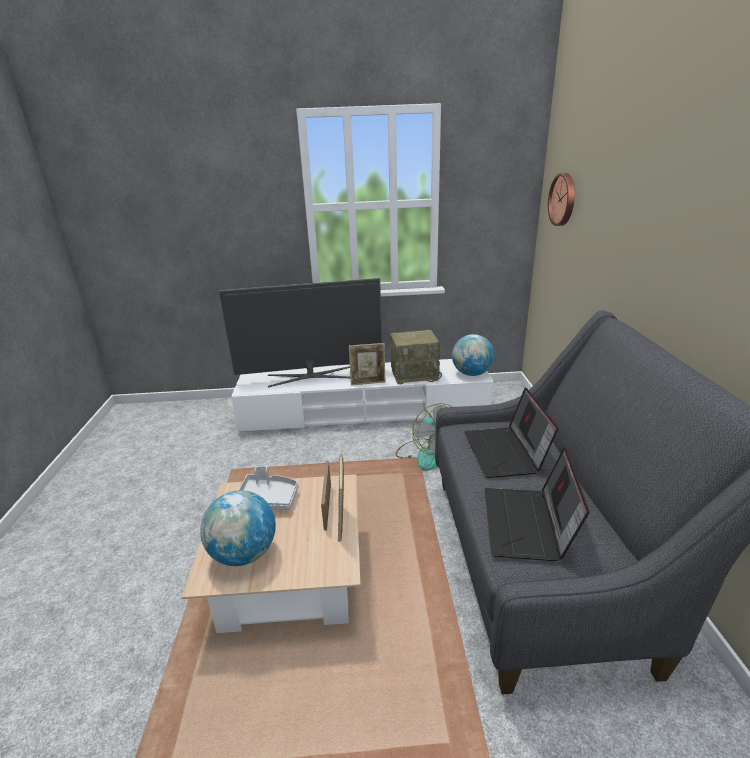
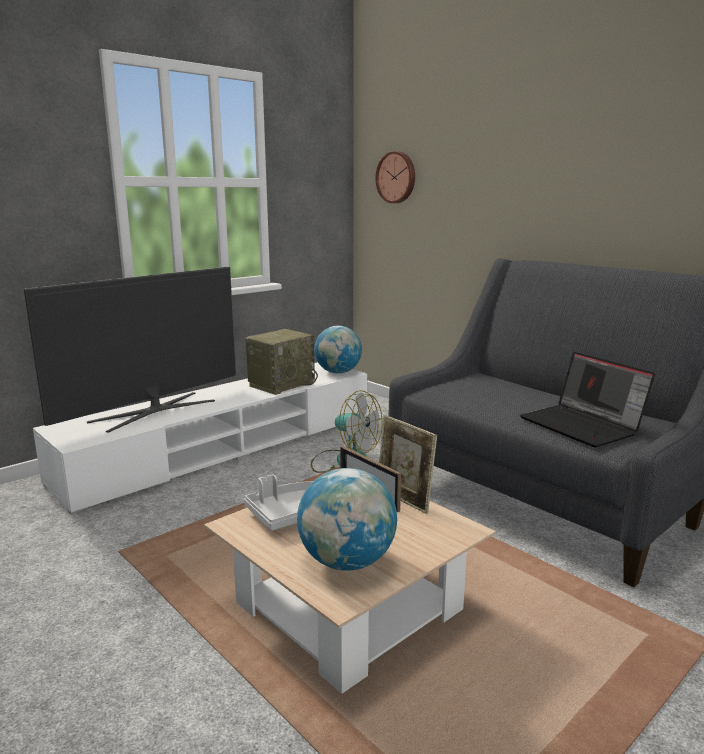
camera: 40 degrees left, 10 degrees down
(368, 383) = (240, 400): picture frame -> none
(506, 453) = (491, 395): laptop -> none

